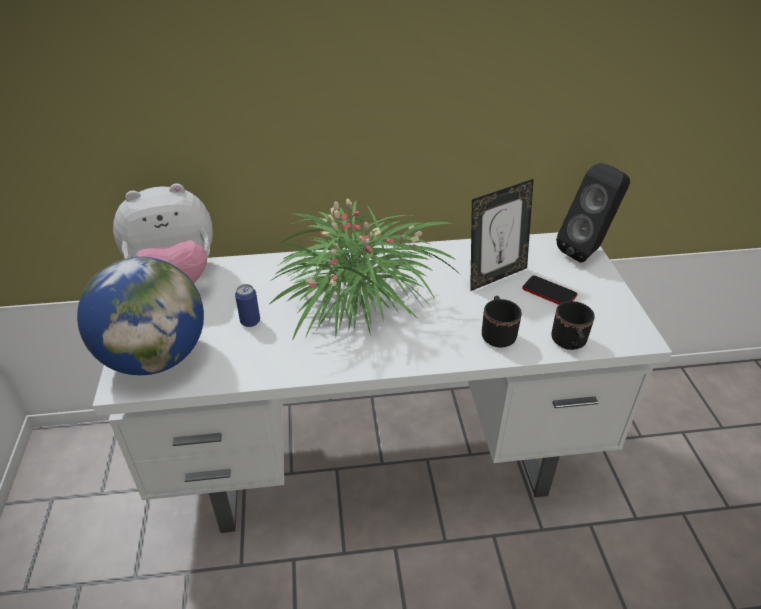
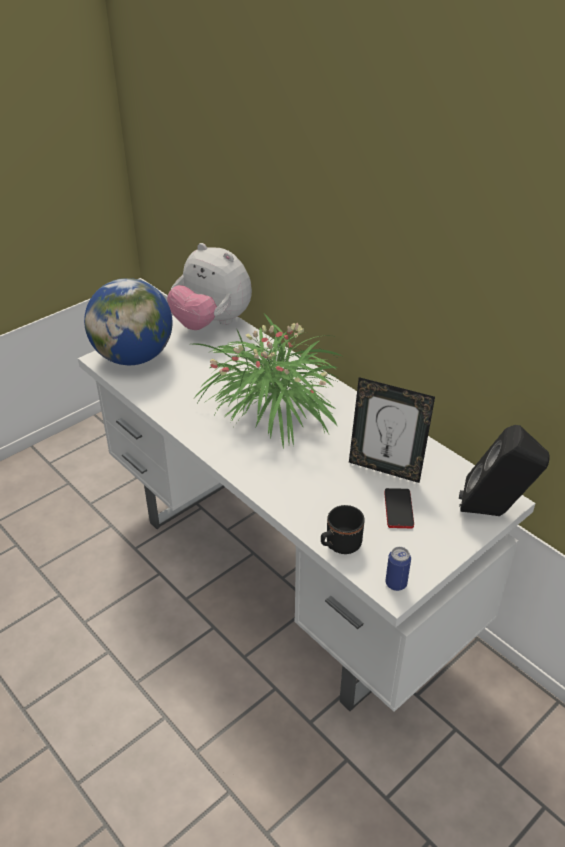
camera: 55 degrees right, 0 degrees up
(250, 321) = (202, 375): can -> can (396, 583)
(497, 333) = (309, 498): black mug -> none

